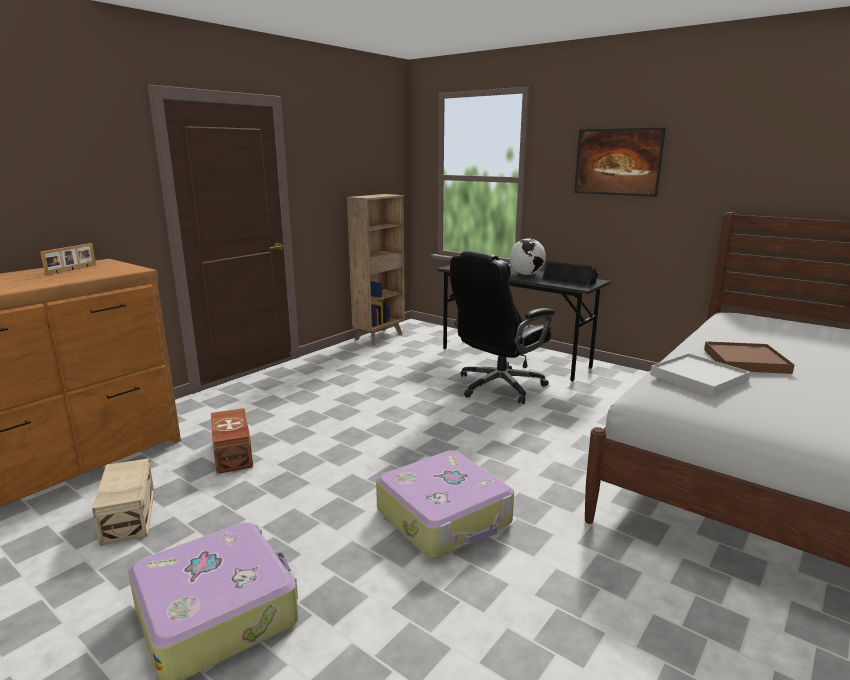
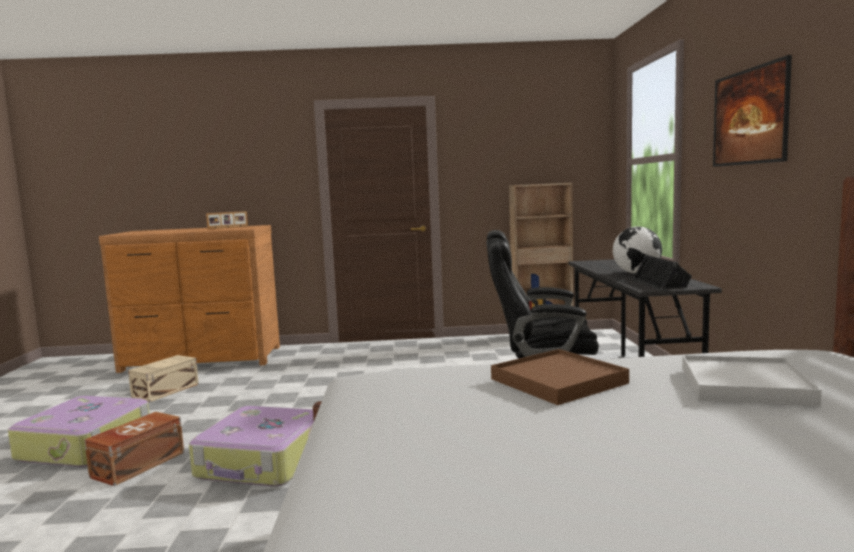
camera: 50 degrees right, 10 degrees down
(232, 454) = (266, 380): brown storage box -> brown storage box (136, 465)
(698, 378) = (439, 376): white tray -> white tray (744, 386)

